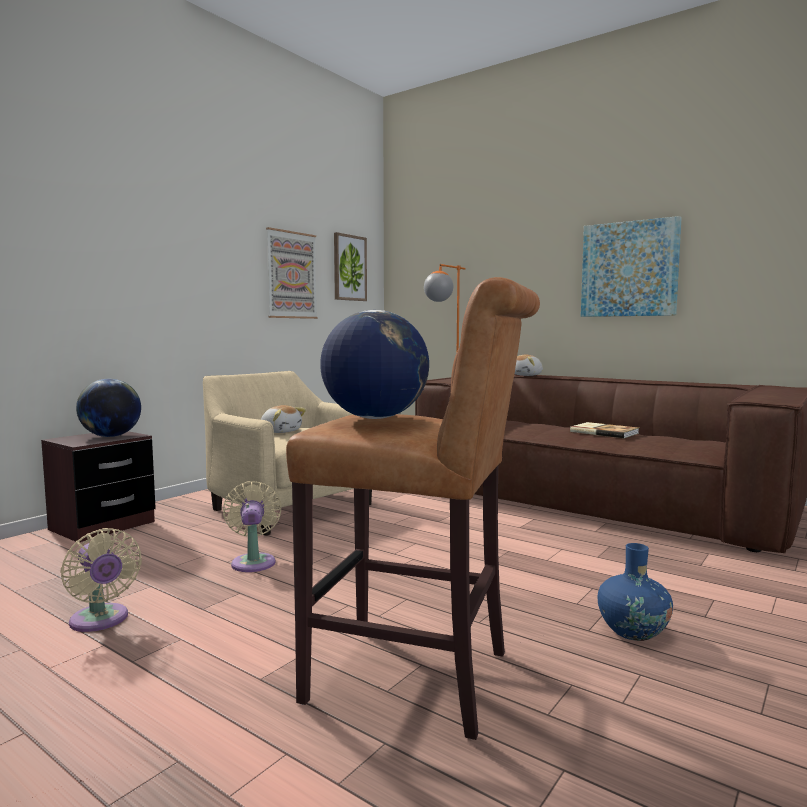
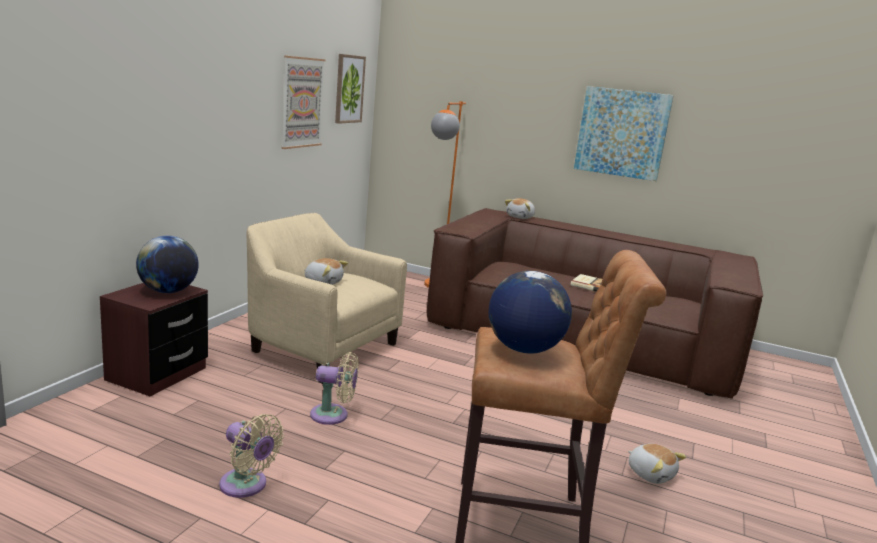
camera: 15 degrees left, 10 degrees up
(253, 561) = (333, 415): beige fan -> beige fan turned 120 degrees clockwise
(633, 631) = (650, 474): blue vase -> plush toy

